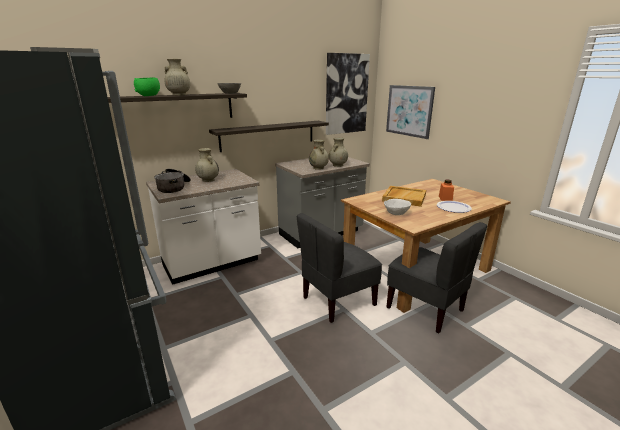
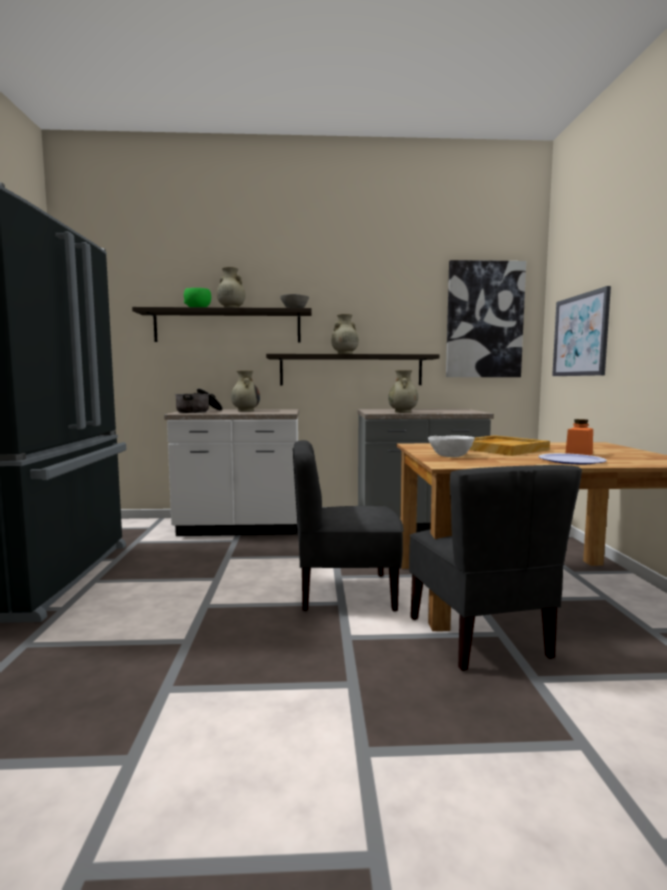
camera: 30 degrees right, 15 degrees down
(338, 165) = (437, 412): beige vase -> beige vase (344, 354)

